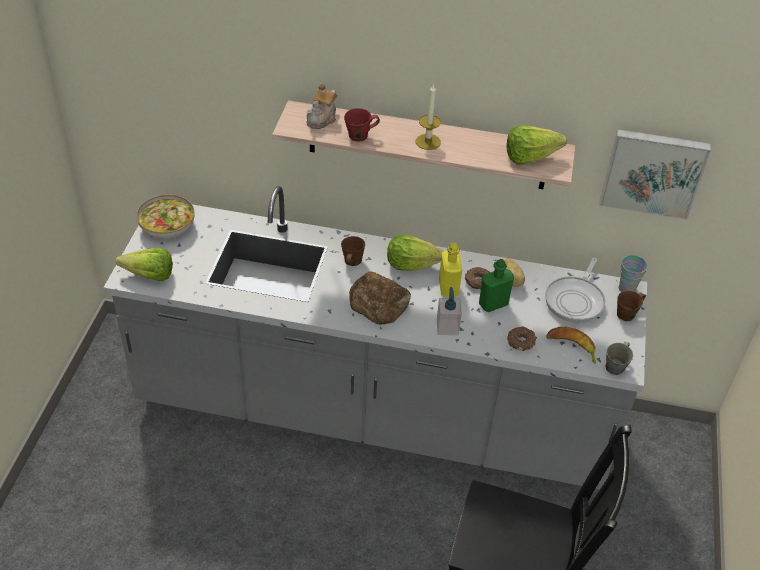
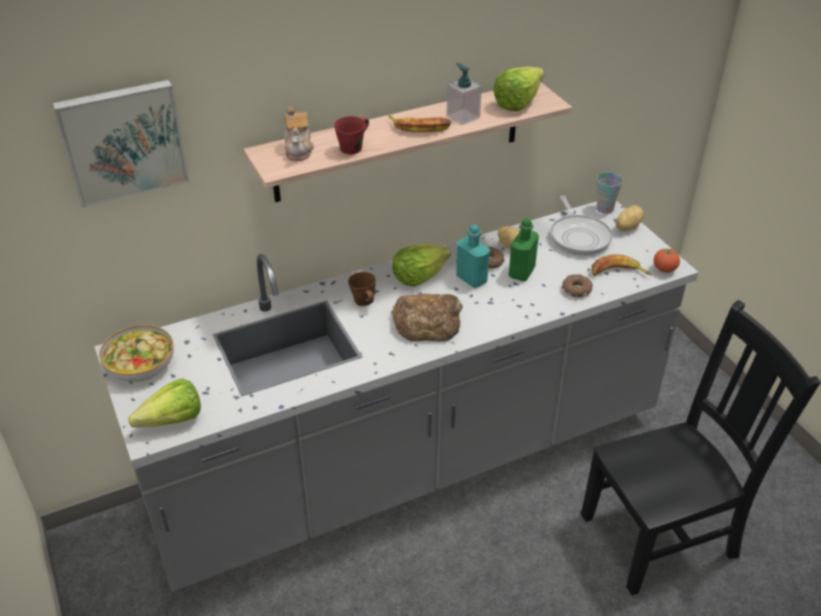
camera: 35 degrees left, 5 degrees down
(428, 142) = (419, 127): candle -> banana
(447, 327) = (507, 310): soap dispenser -> soap dispenser (463, 117)
(448, 288) = (471, 279): yellow bottle -> turquoise bottle
(615, 367) = (664, 269): grey mug -> tomato
(626, 314) = (626, 227): brown mug -> potato
(653, 172) = (605, 80): picture -> picture (123, 141)

